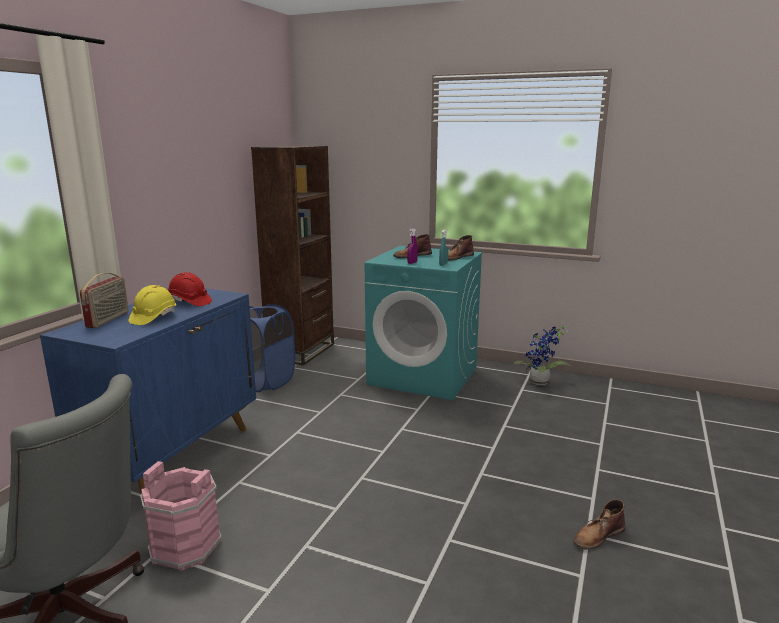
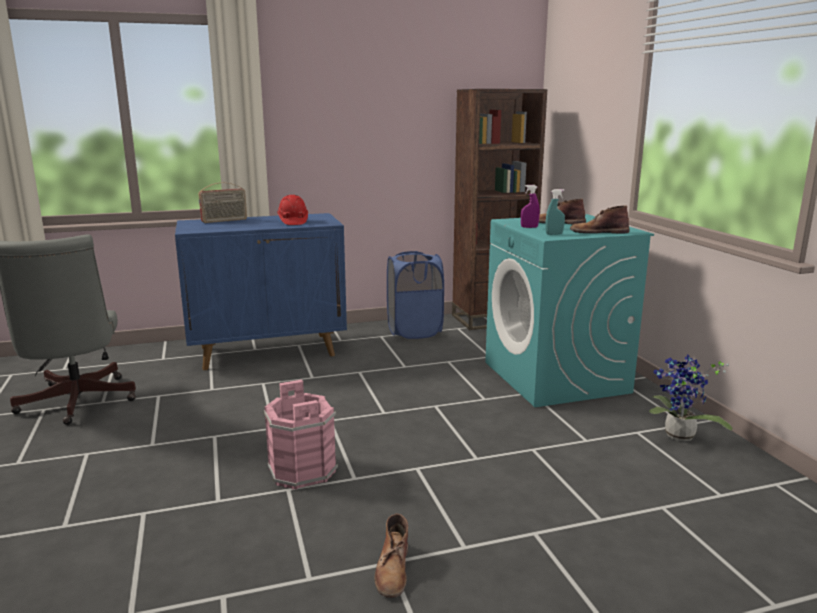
camera: 50 degrees right, 0 degrees up
(153, 318) = (245, 225): yellow hard hat -> none
(186, 546) = (172, 400): pink bucket -> pink bucket (302, 470)
(598, 536) = (393, 570): brown boot -> brown boot turned 105 degrees counterclockwise

